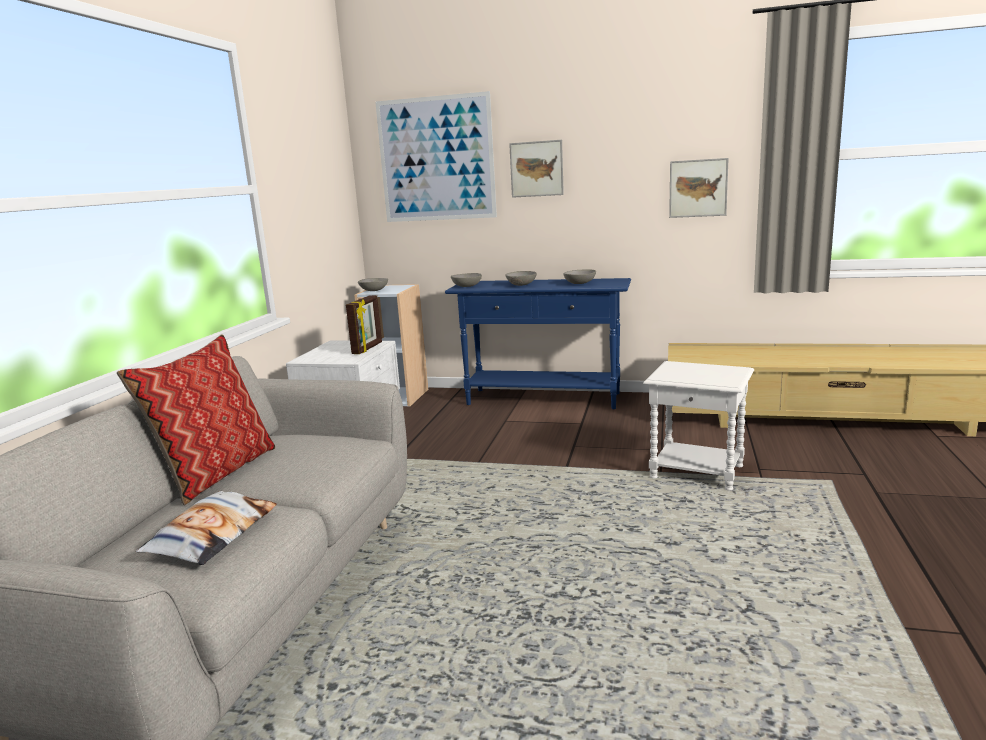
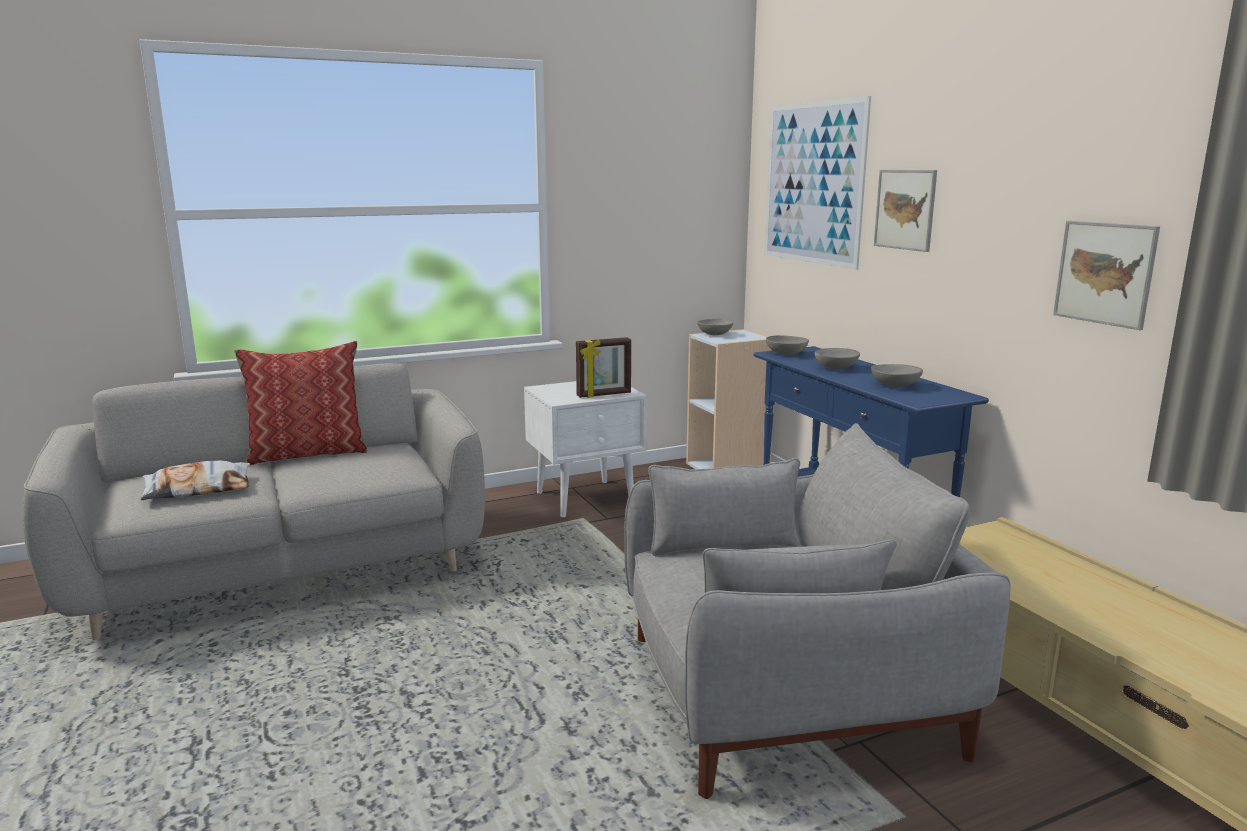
camera: 50 degrees right, 0 degrees up
(697, 470) = (786, 694): white side table -> grey armchair

